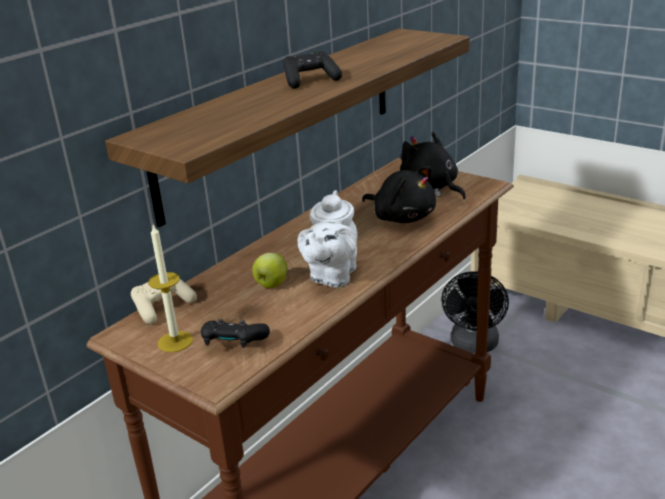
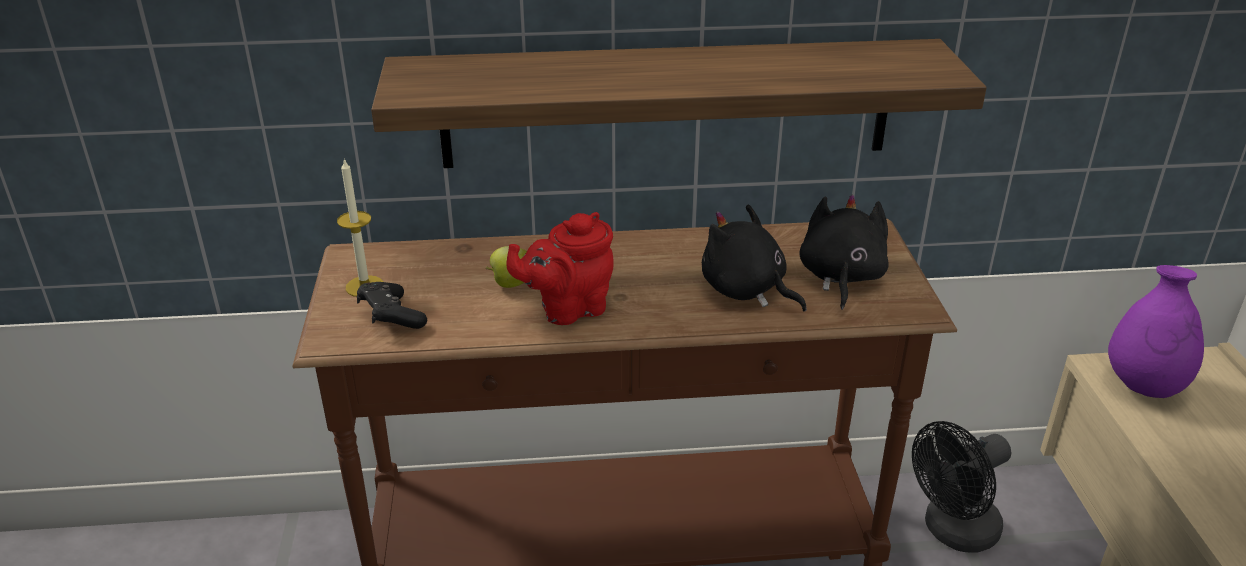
camera: 45 degrees right, 5 degrees up
(163, 307) = (409, 250): beige game controller -> none
(310, 81) = (665, 70): black game controller -> none
(332, 276) = (568, 309): white teapot -> red teapot
(402, 217) = (746, 290): black plush toy -> black plush toy turned 135 degrees clockwise
(518, 208) = (1143, 386): none -> purple vase

